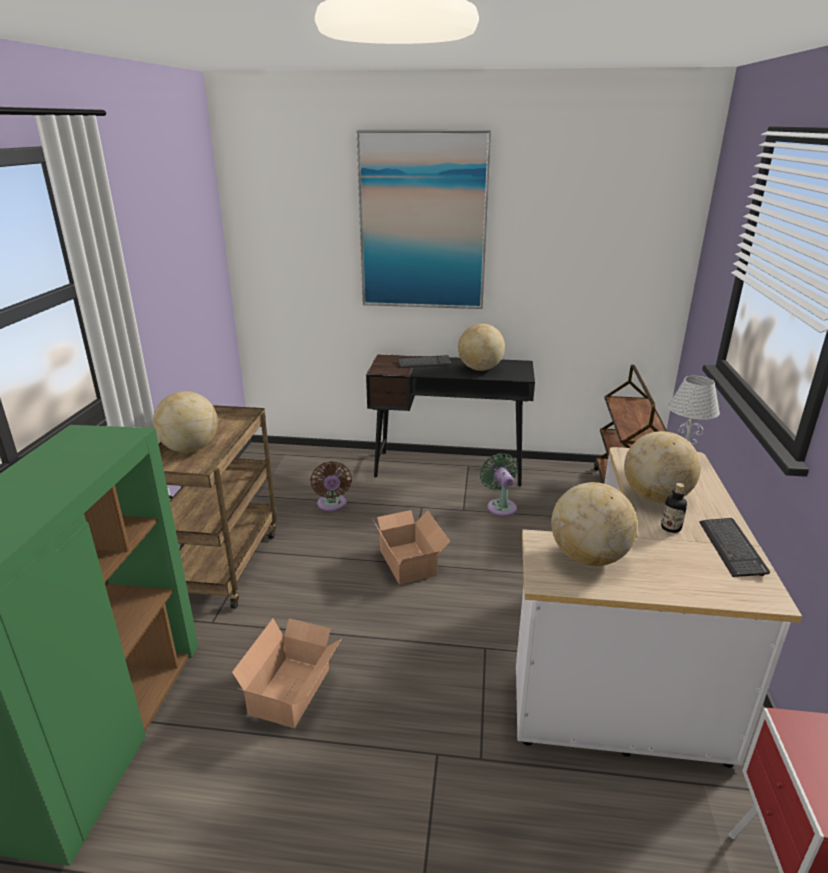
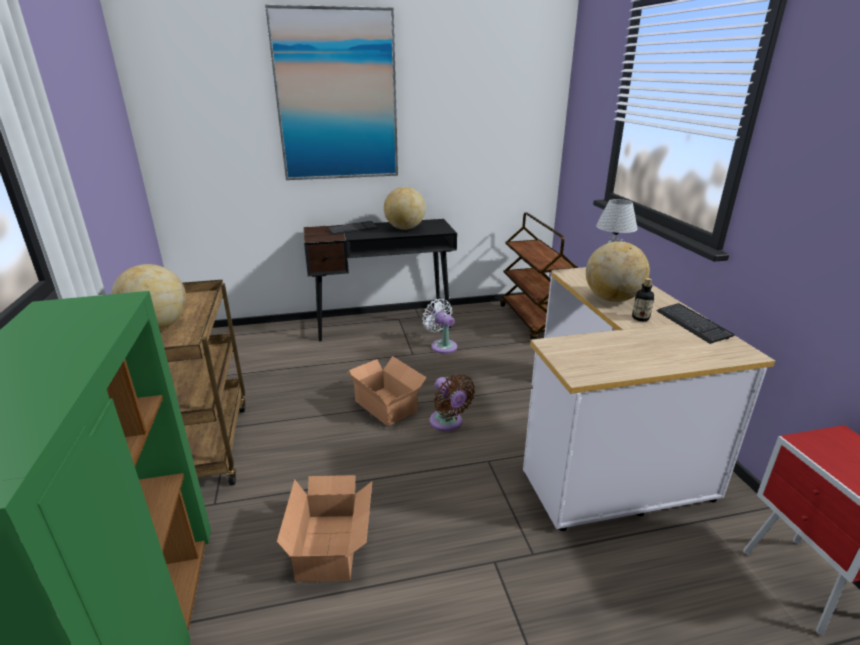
camera: 20 degrees left, 0 degrees up
(332, 505) = (290, 371): brown fan -> brown fan (448, 423)
(500, 506) = (442, 345): green fan -> white fan
(589, 557) = (599, 350): globe -> none

